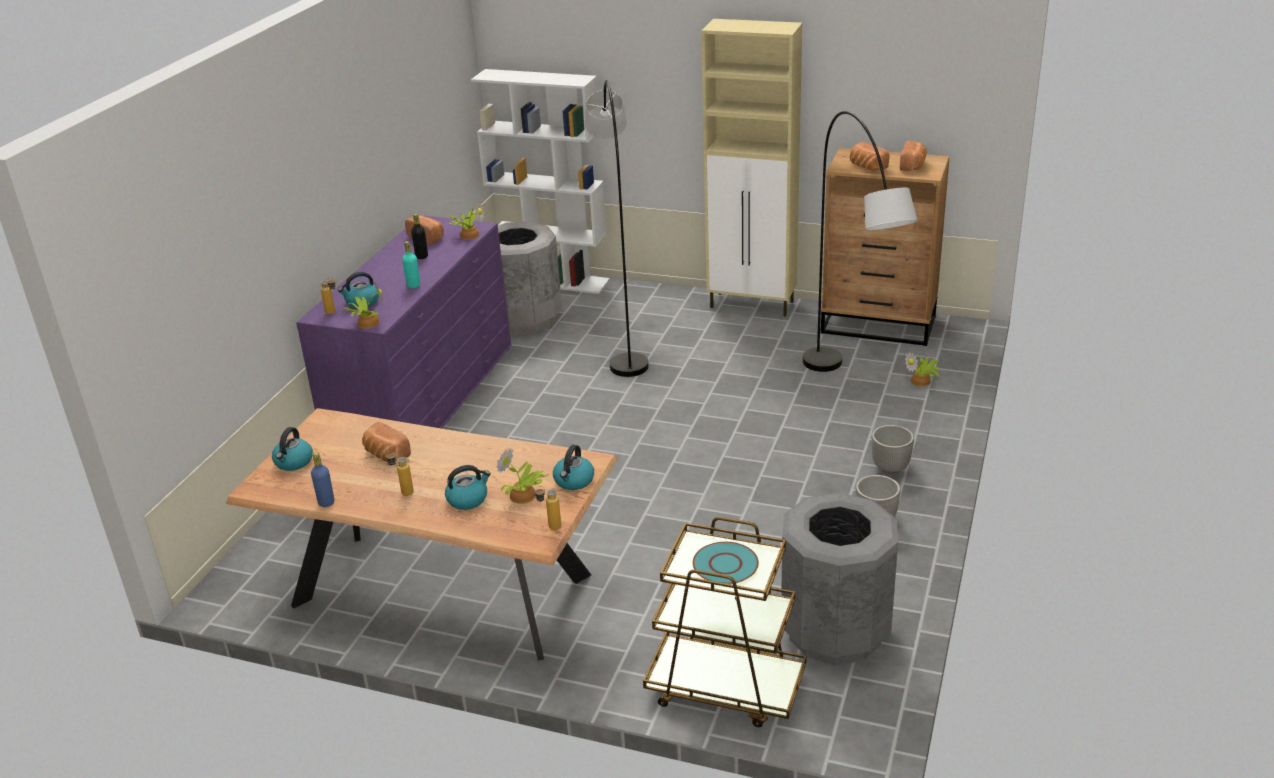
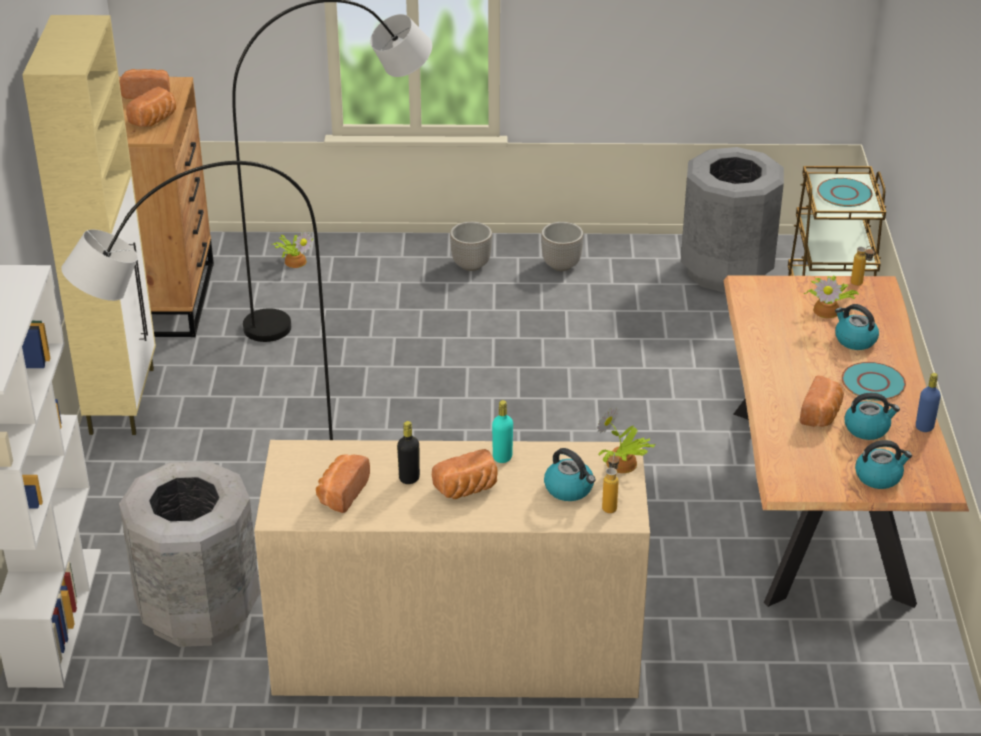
camera: 110 degrees left, 5 degrees up
(394, 272) = (467, 489): none -> bread
(402, 492) = (873, 383): bottle -> turquoise plate
(424, 397) = (456, 648): purple dresser -> beige dresser
(469, 235) = (321, 454): potted plant -> none
(574, 481) = (785, 287): kettle -> kettle (867, 428)

